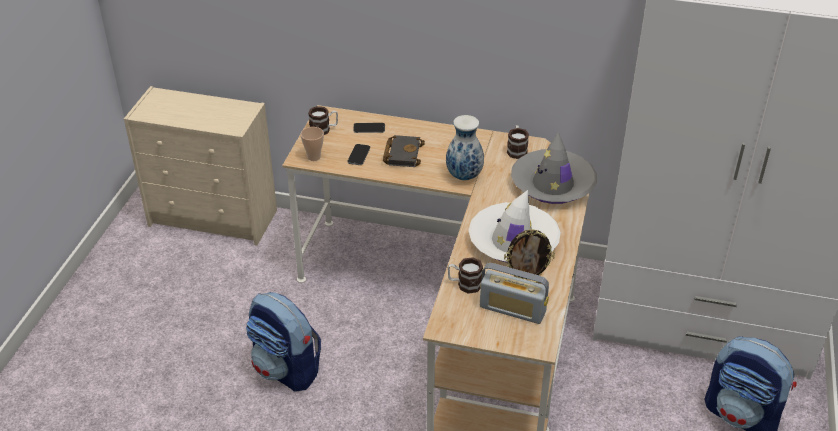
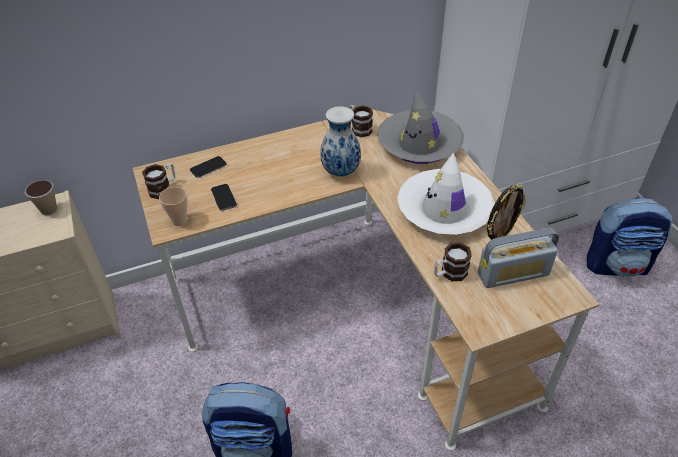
camera: 35 degrees left, 5 degrees up
(241, 111) = (49, 210): none -> cup
(402, 153) = (264, 177): black book -> none

